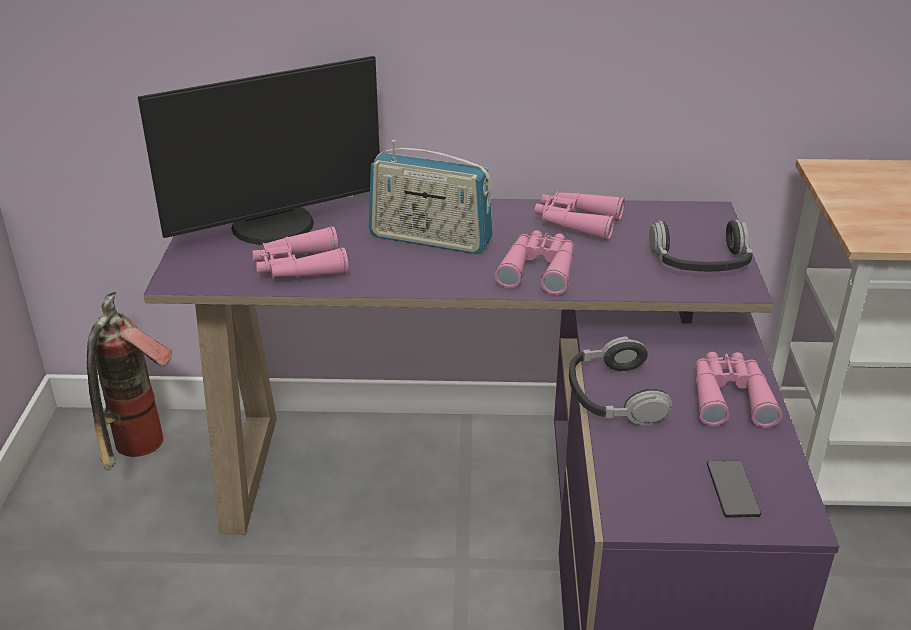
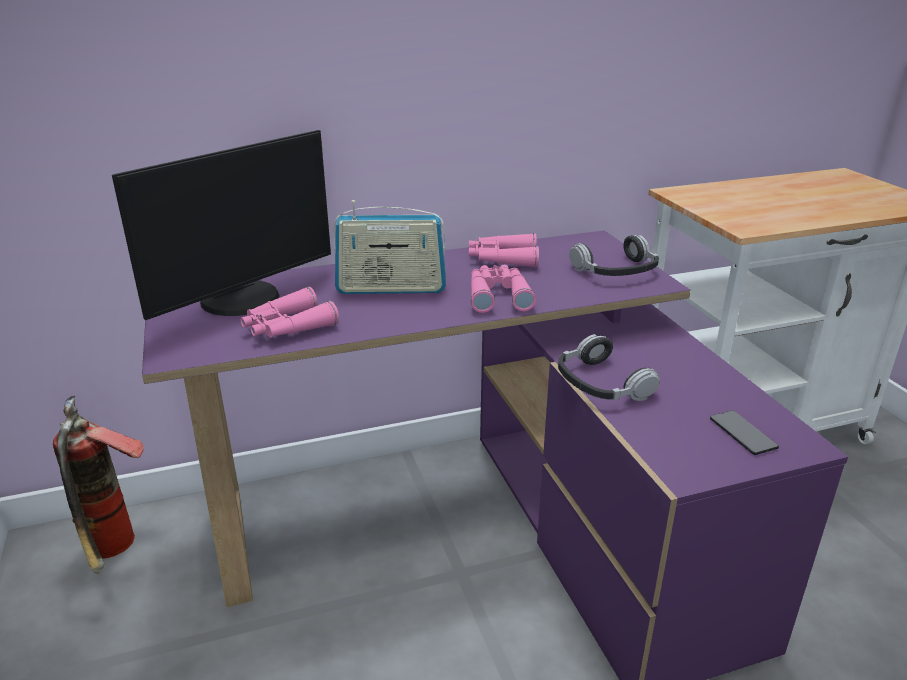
camera: 20 degrees left, 5 degrees down
(730, 397) = (687, 367): pink binoculars -> none

